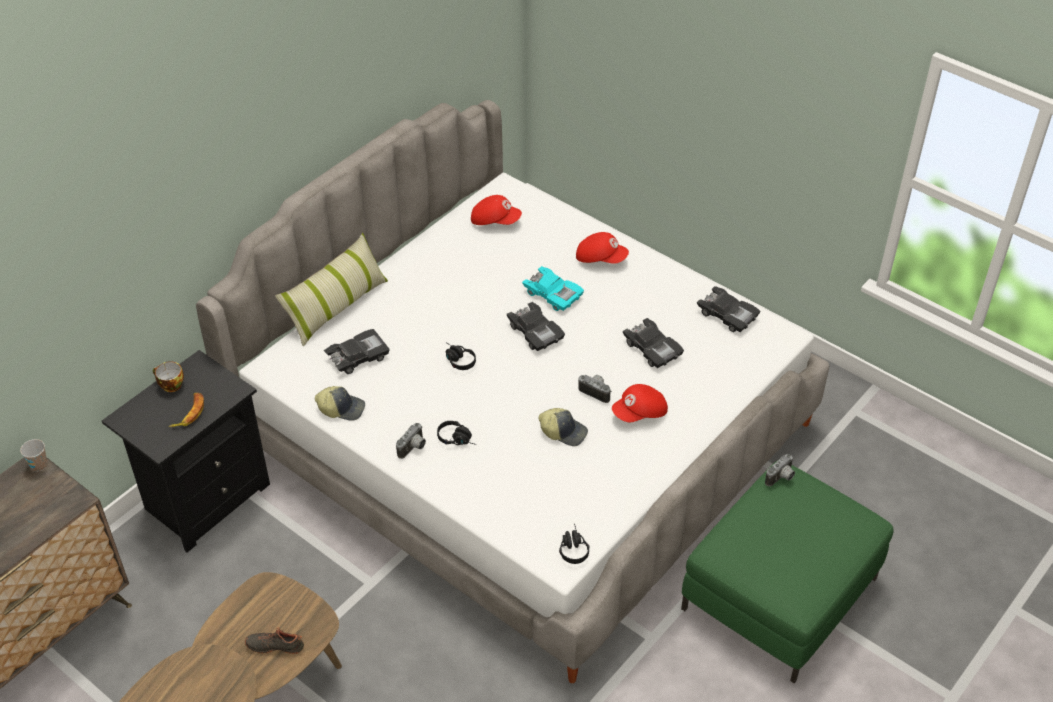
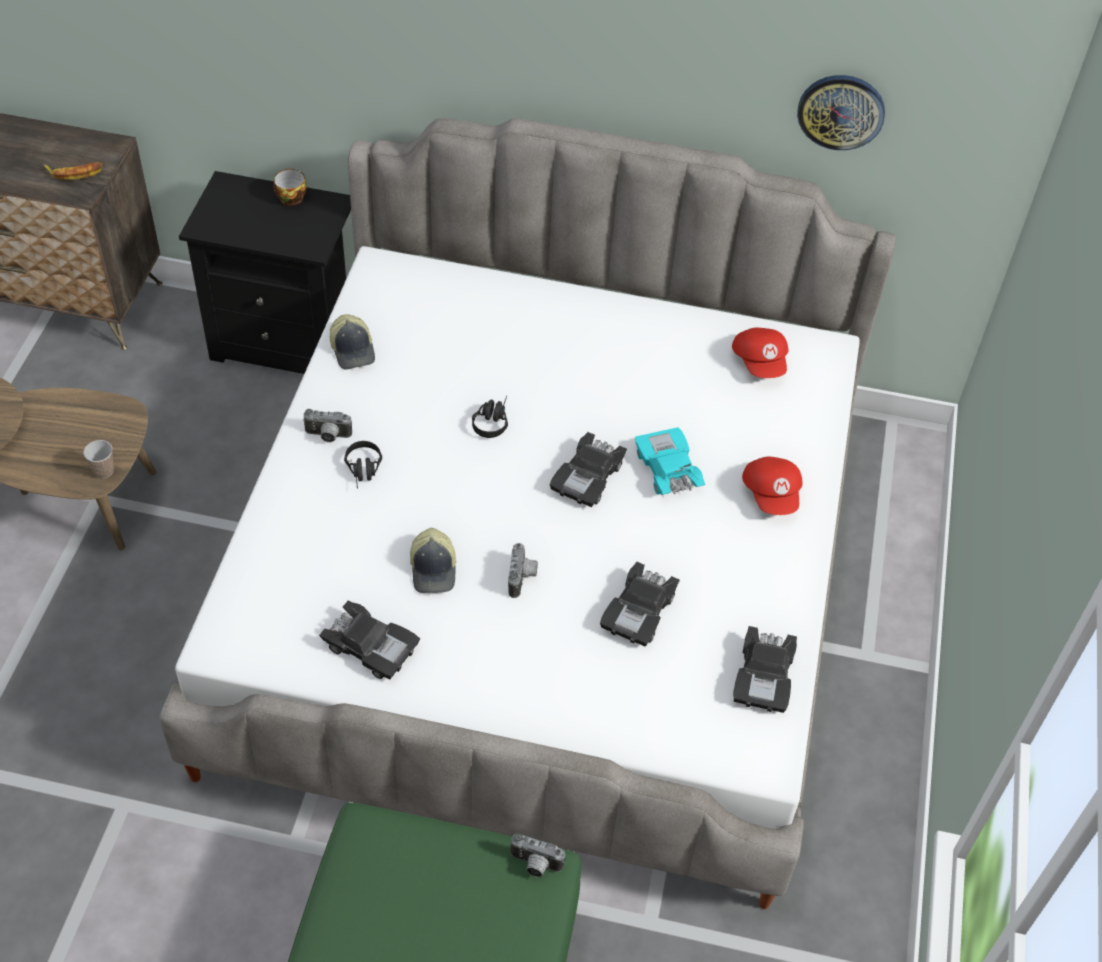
camera: 60 degrees right, 5 degrees up
(39, 465) = (114, 149): cup -> cup (104, 471)
(189, 413) = (260, 228): banana -> banana (75, 173)
(275, 645) = (53, 455): black shoe -> none
(336, 307) = (507, 281): pillow -> none
(357, 357) = (440, 331): black toy car -> black toy car (370, 647)
(438, 48) = (841, 111): none -> wall clock
(553, 294) = (668, 469): turquoise toy car -> turquoise toy car turned 150 degrees clockwise
(572, 547) = (249, 648): black headphones -> none
(640, 413) = (513, 639): red cap -> none

